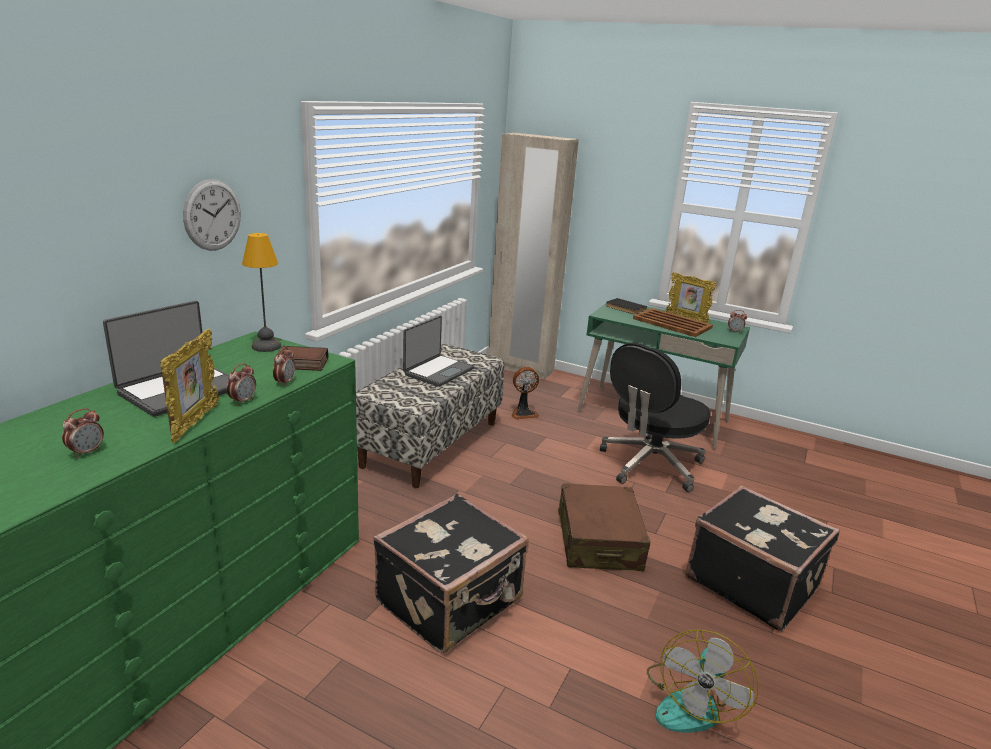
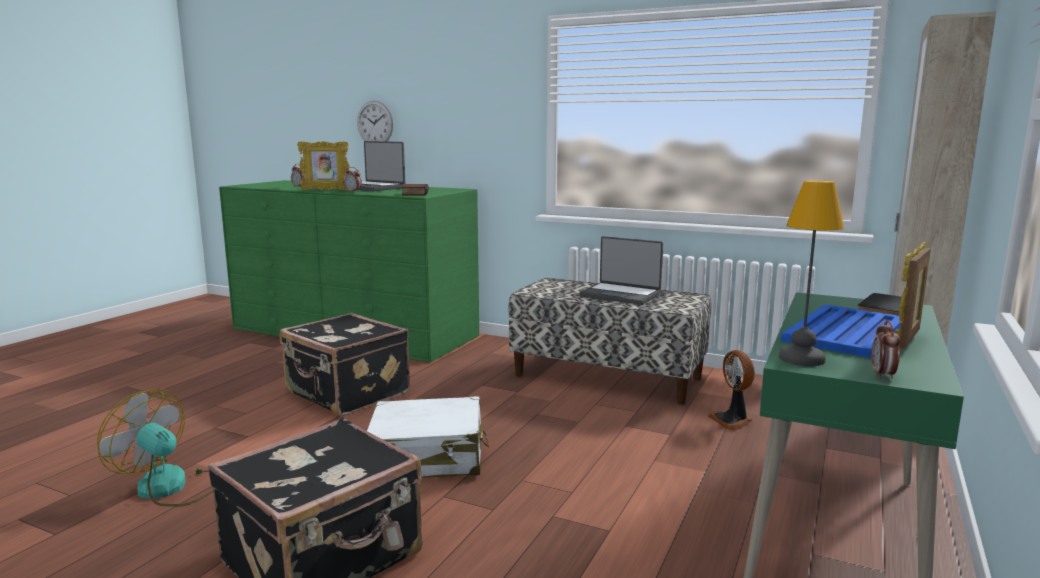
camera: 90 degrees right, 10 degrees down
(212, 215) = (461, 99): wall clock -> wall clock (375, 123)
(267, 346) = (446, 190): table lamp -> table lamp (802, 359)
(285, 382) = (381, 193): alarm clock -> none
(599, 541) = (428, 457): brown suitcase -> white suitcase
(650, 465) = (632, 510): black office chair -> none
(672, 323) = (844, 332): brown tray -> blue tray

